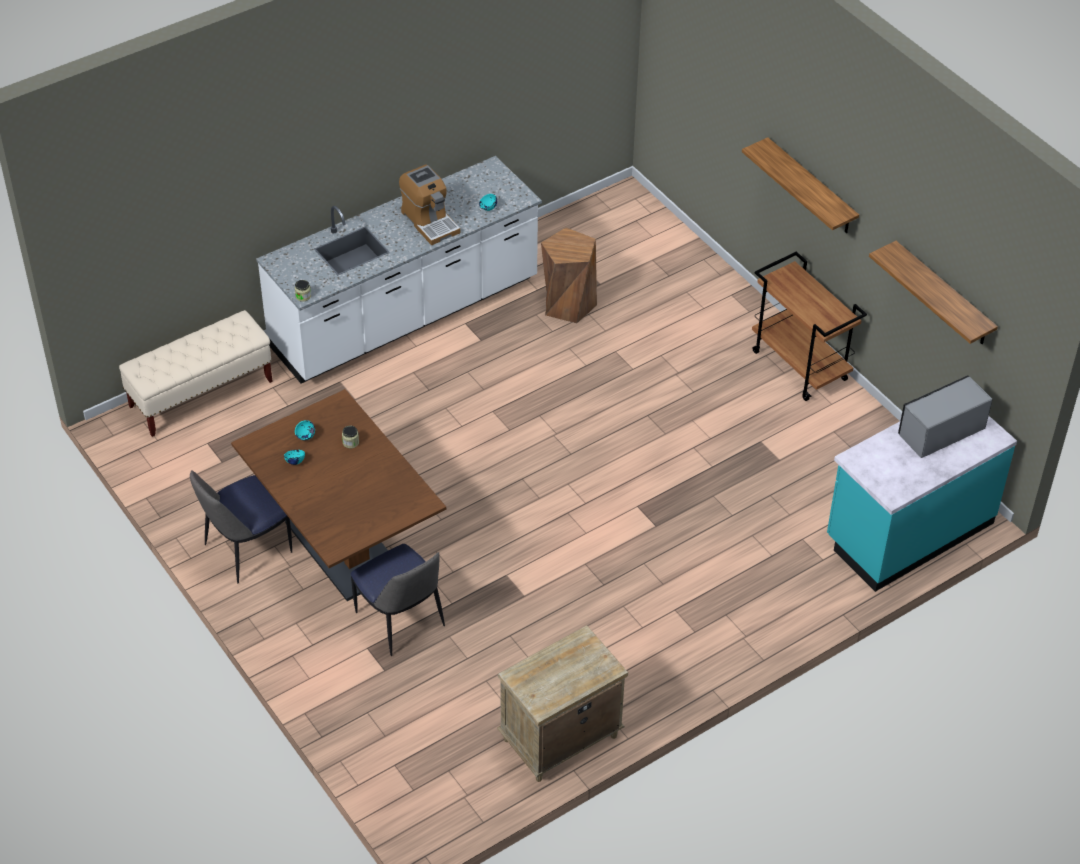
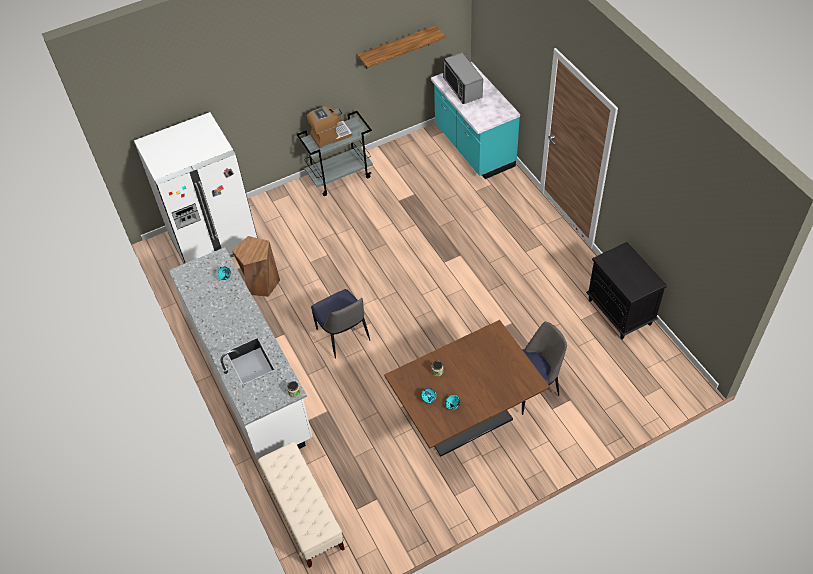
camera: 80 degrees left, 5 degrees up
(246, 550) = (464, 482): chair -> chair (343, 336)
(429, 221) = (230, 311): coffee machine -> coffee machine (330, 136)
(559, 739) = (620, 312): beige nightstand -> black nightstand
(642, 244) = (213, 240): none -> white fridge
(800, 366) = (340, 176): brown cart -> grey cart
(811, 187) = (288, 91): shelf -> none

